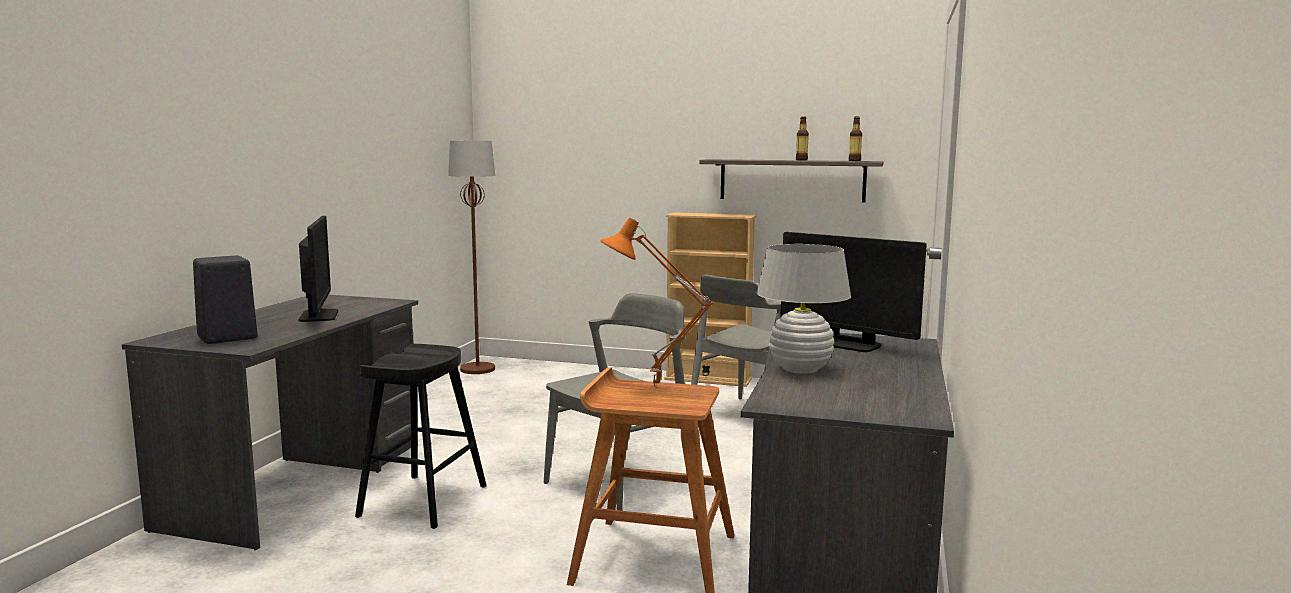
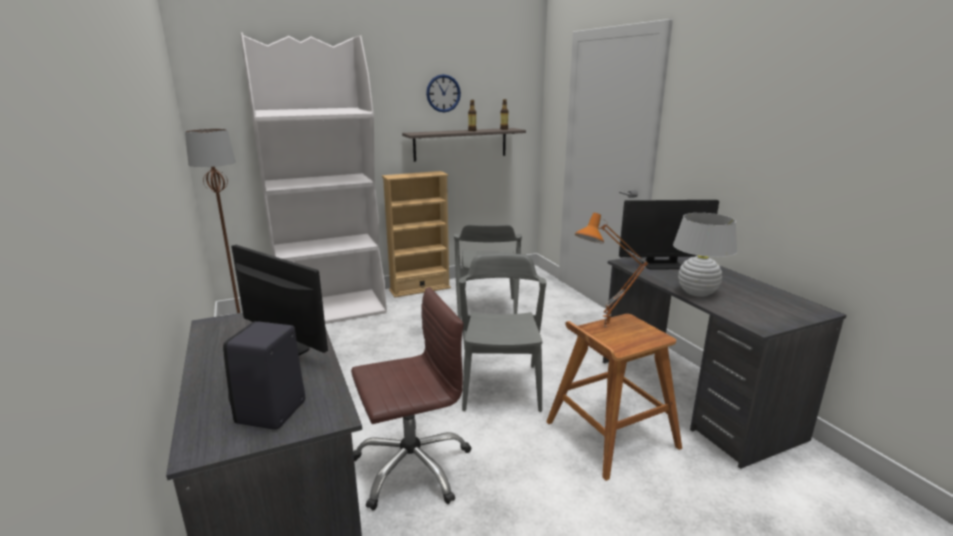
camera: 40 degrees left, 10 degrees up
(423, 501) = (411, 466): black stool -> brown office chair
(582, 375) = (333, 310): none -> white bookcase
(769, 108) = (443, 93): none -> wall clock

